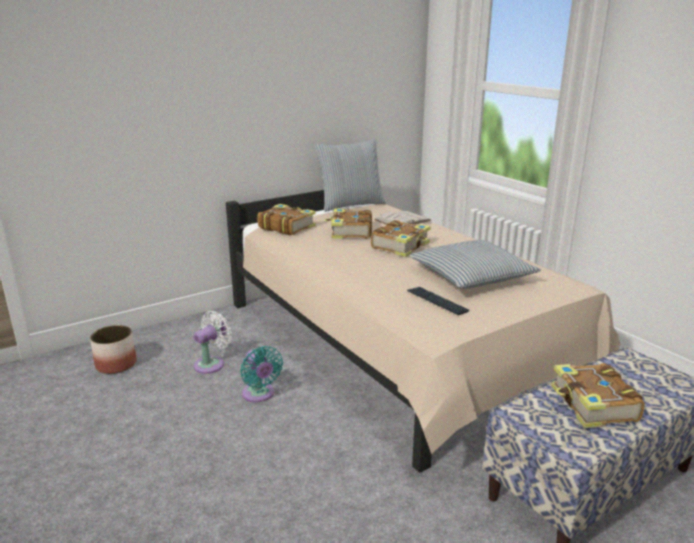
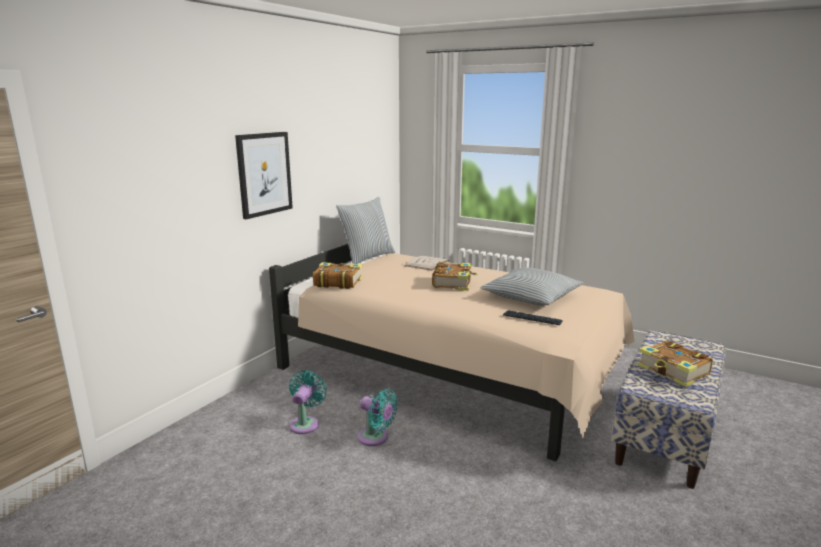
camera: 25 degrees left, 5 degrees down
(116, 364) = (207, 448): planter -> none
(212, 364) = (306, 423): white fan -> turquoise fan
(223, 104) = (264, 174): none -> picture
(350, 232) = (398, 278): book -> none

